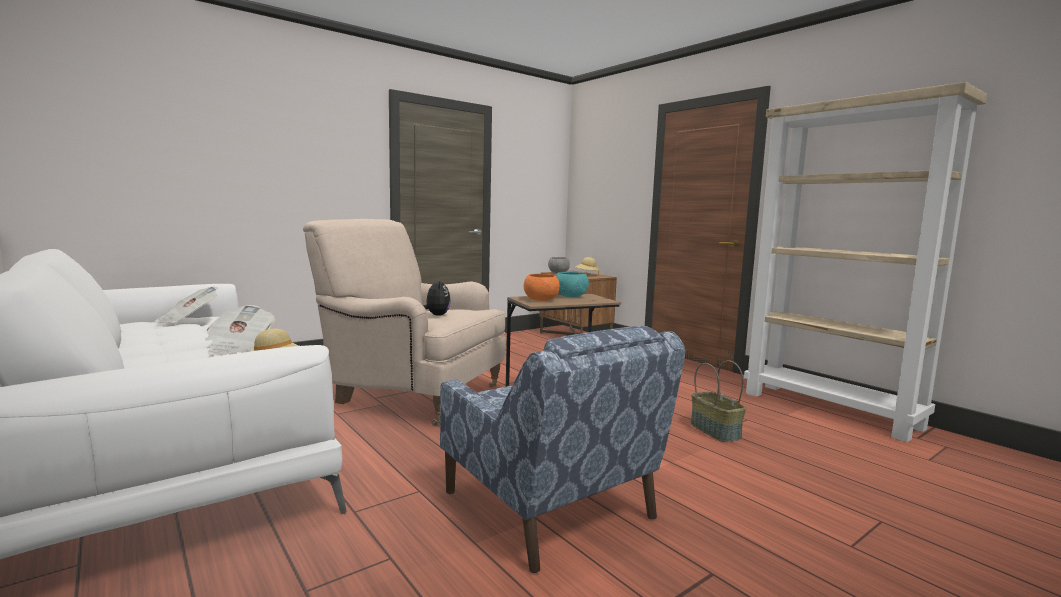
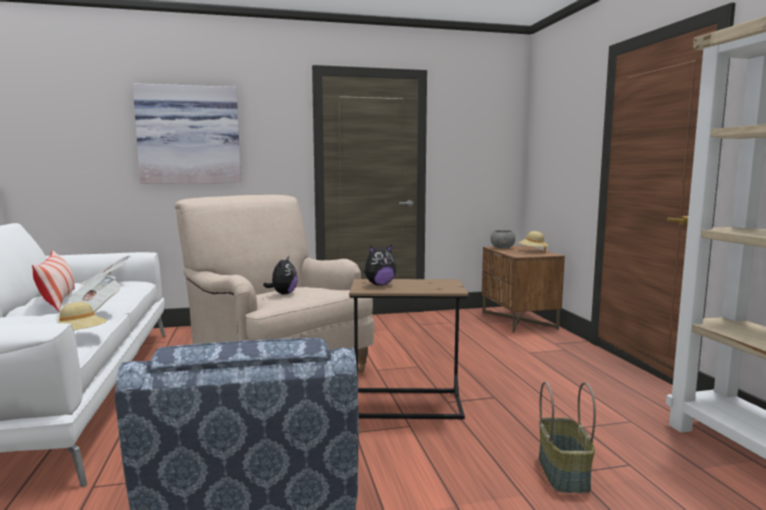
camera: 25 degrees right, 0 degrees up
(161, 339) = (58, 300): none -> pillow
(258, 152) = (189, 135): none -> picture
(541, 300) = (379, 285): orange bowl -> plush toy
(571, 296) = (424, 282): turquoise bowl -> none

